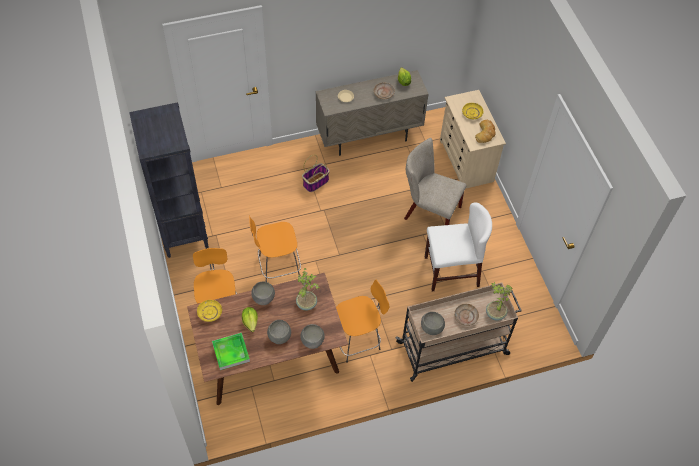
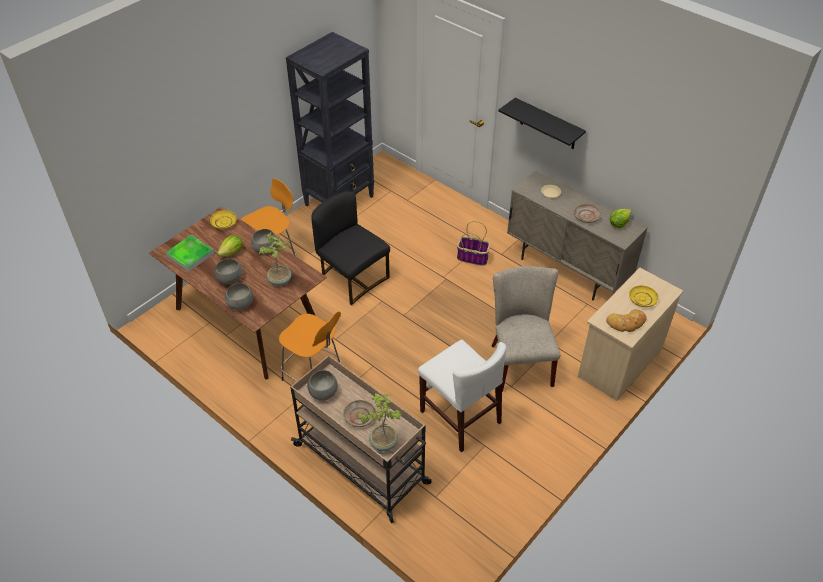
camera: 60 degrees right, 10 degrees down
(277, 267) = (352, 278): orange stool -> black chair
(319, 54) = (548, 124): none -> black shelf

